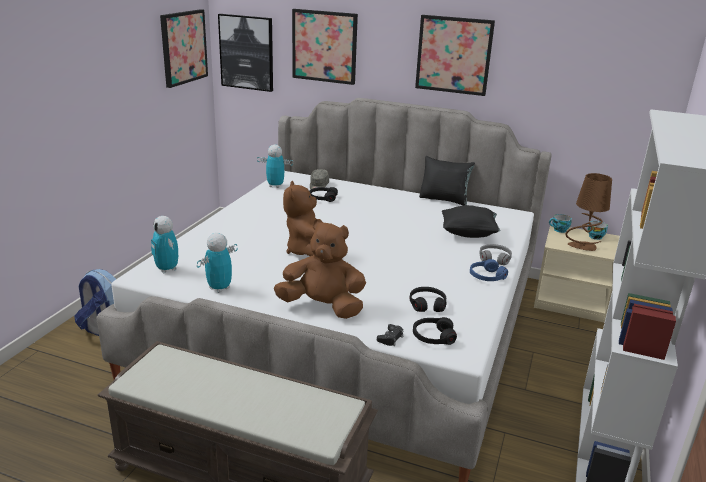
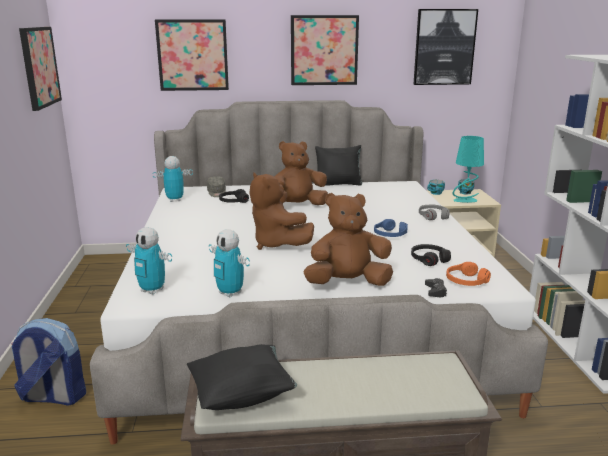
camera: 25 degrees left, 5 degrees down
(219, 288) = (230, 293): toy robot -> toy robot turned 60 degrees counterclockwise
(247, 52) = (103, 70): picture -> picture (444, 47)
(374, 216) = (297, 206): none -> brown plush toy
(433, 337) = (466, 281): black headphones -> orange headphones
(468, 234) = (390, 203): black pillow -> black pillow (242, 395)
(486, 276) = (444, 229): blue headphones -> blue headphones (390, 234)
(582, 247) = (465, 201): brown table lamp -> turquoise table lamp

